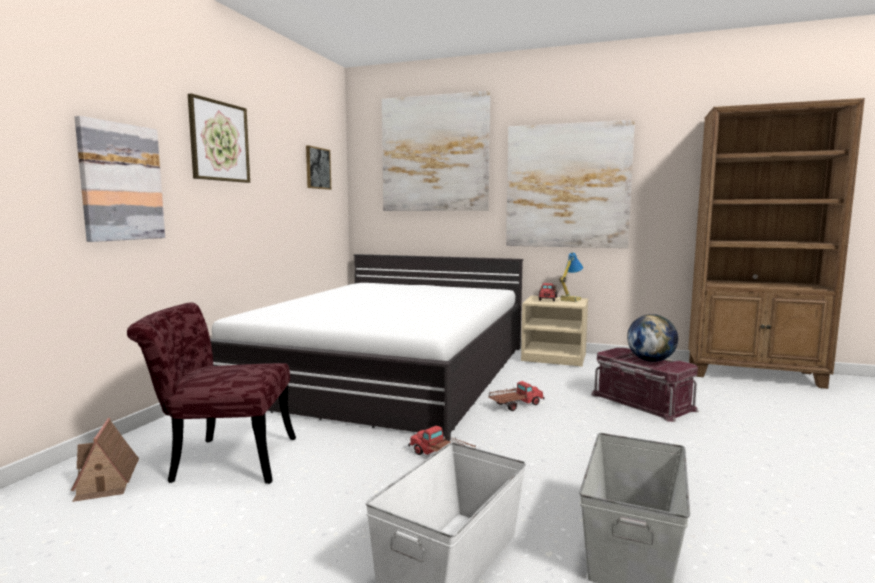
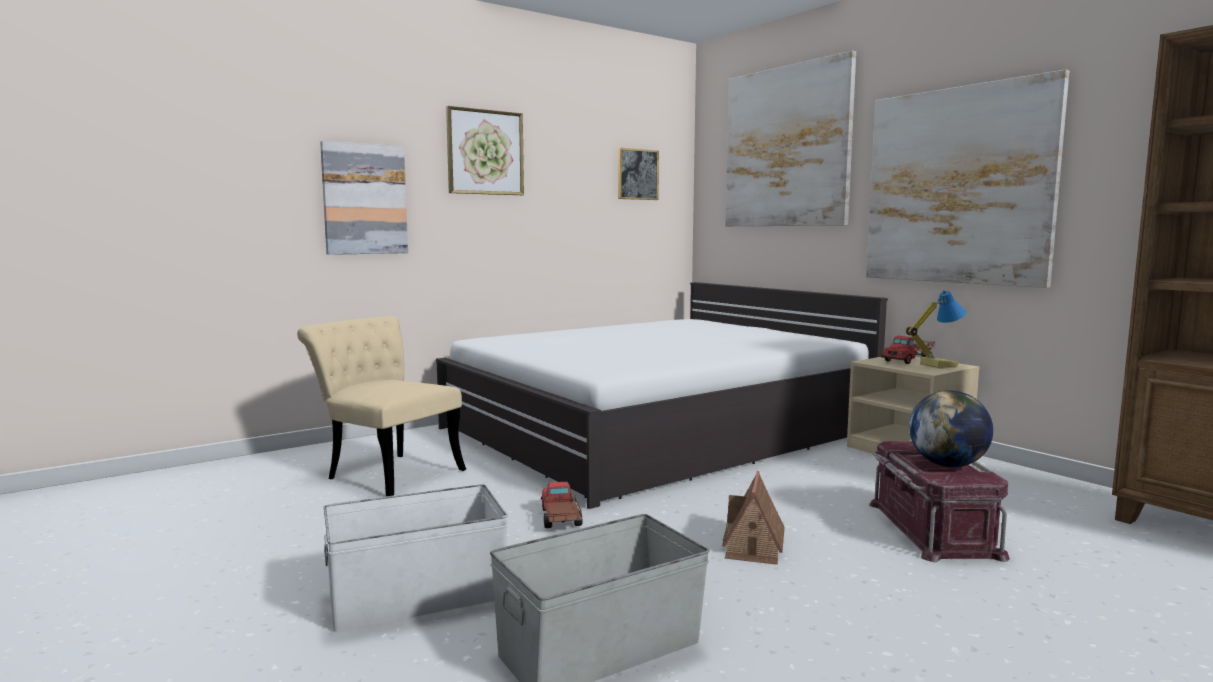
camera: 35 degrees right, 0 degrees up
(106, 481) = (296, 467): toy house -> toy house (753, 545)
(222, 460) = (386, 472): red chair -> beige chair
(515, 405) = (739, 492): toy truck -> none

